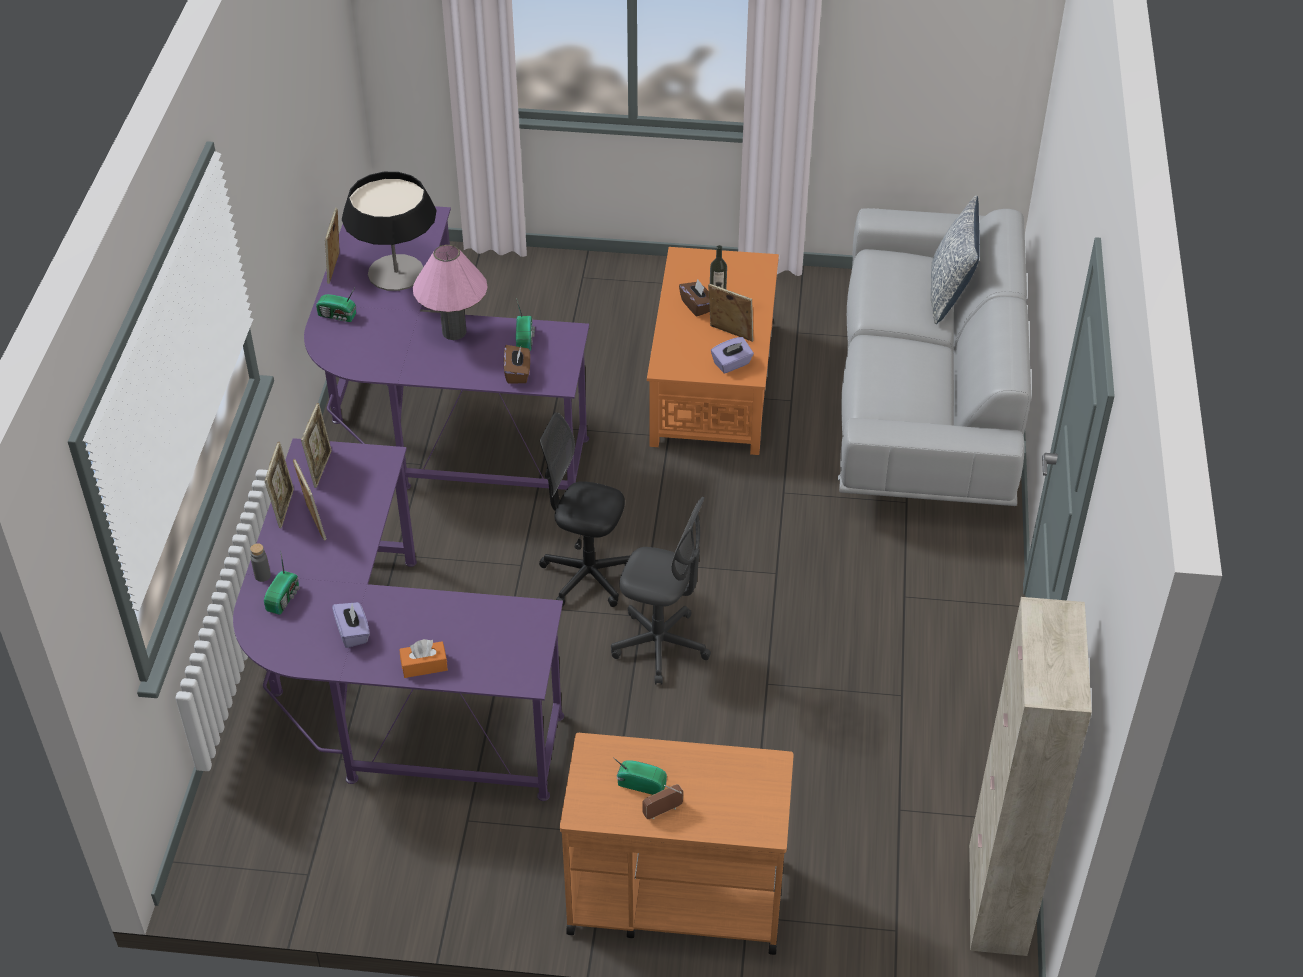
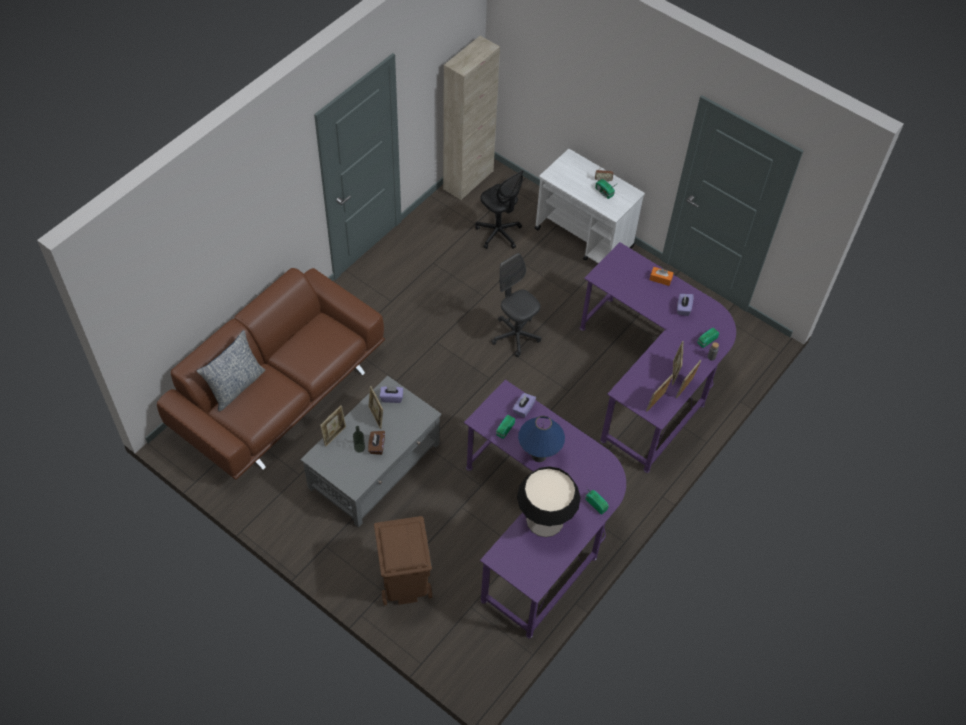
camera: 150 degrees left, 10 degrees up
(335, 268) = (578, 544): picture frame -> picture frame (334, 435)
(454, 332) = (539, 455): pink table lamp -> blue table lamp
(517, 373) = (523, 409): brown tissue box -> purple tissue box
(564, 294) = (404, 583): none -> brown trash can
(587, 576) = (524, 387): black office chair -> black office chair (498, 233)
(674, 897) = (584, 238): orange cart -> white cart
(712, 384) = (375, 465): orange coffee table -> grey coffee table
(925, 402) = (280, 392): grey sofa -> brown sofa

